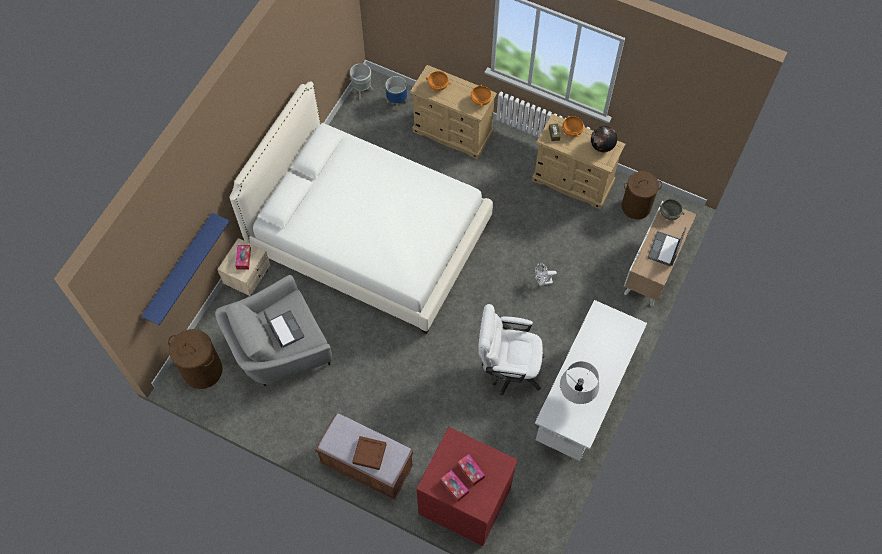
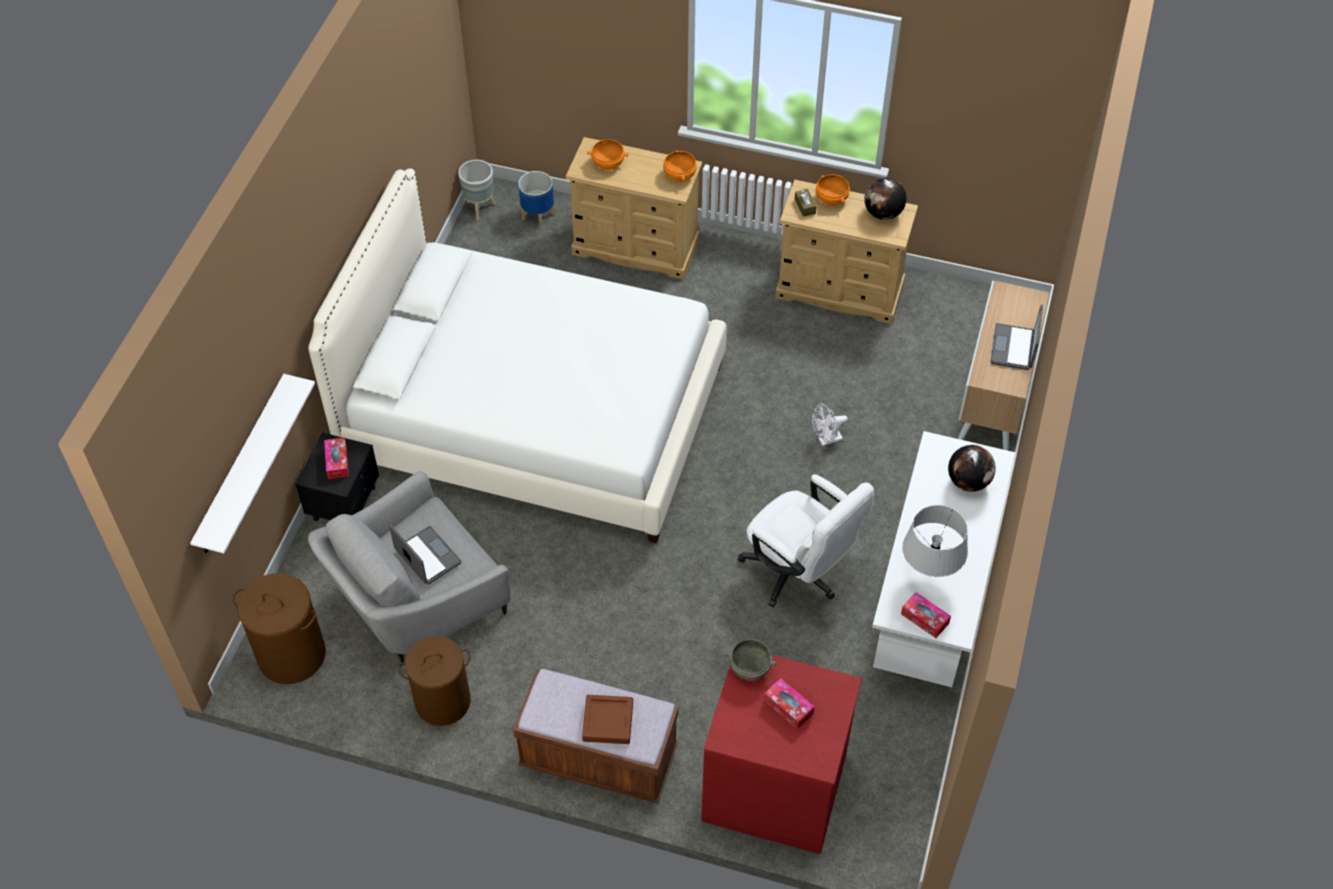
camera: 10 degrees left, 10 degrees down
(179, 268) = (242, 466): blue shelf -> white shelf
(248, 278) = (345, 502): beige nightstand -> black nightstand
(454, 487) = (767, 736): tissue box -> tissue box (924, 618)
(507, 368) = (799, 574): white office chair -> white office chair turned 135 degrees counterclockwise
(613, 338) = (968, 481): none -> globe
(636, 206) = (946, 312): brown laundry basket -> brown laundry basket (443, 701)
(669, 214) = (1008, 298): grey bowl -> grey bowl (749, 668)

